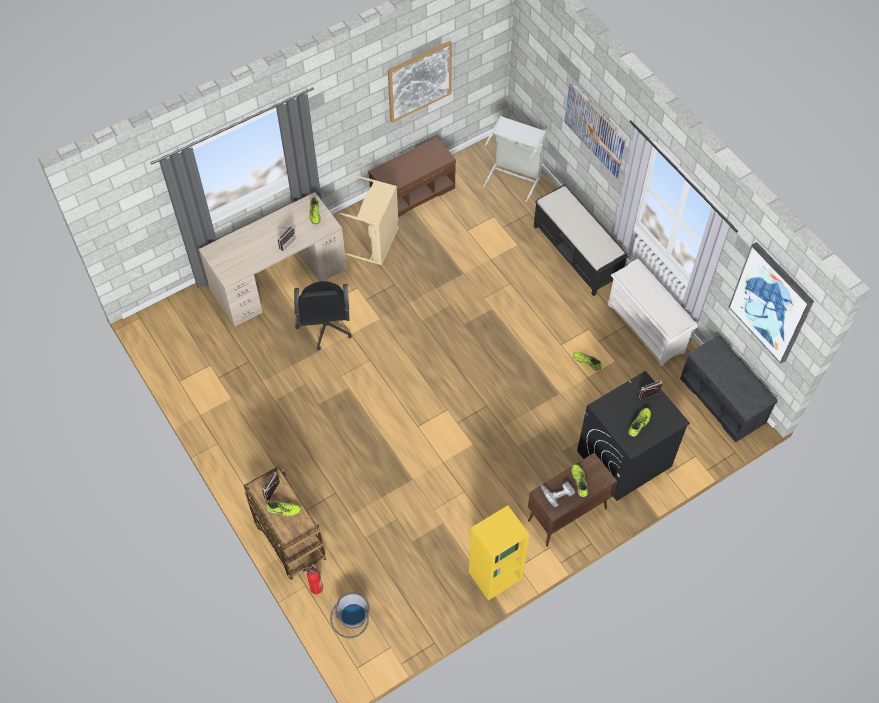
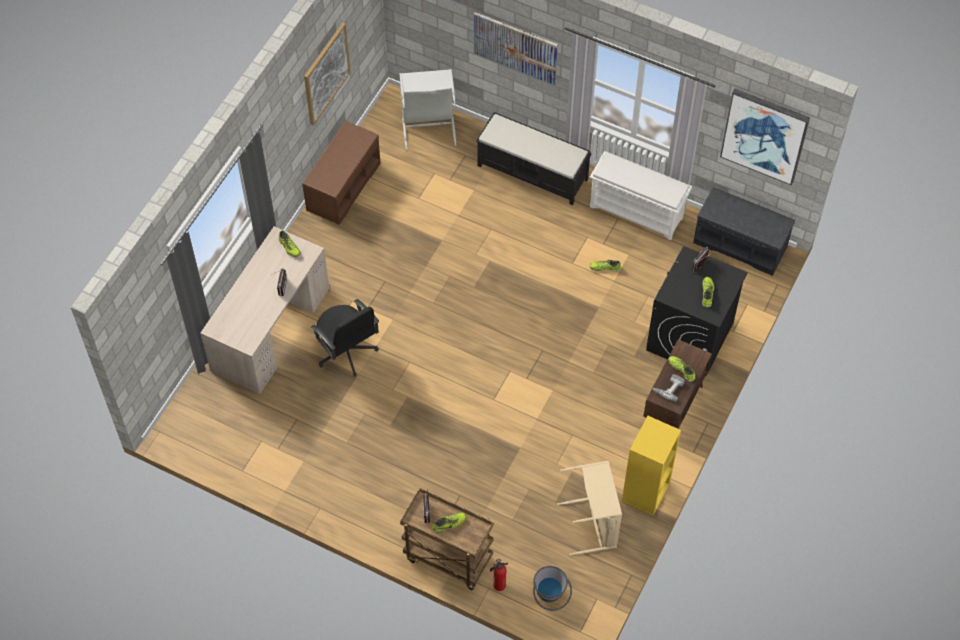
camera: 30 degrees left, 0 degrees up
(377, 243) = (342, 250): beige laundry basket -> beige laundry basket (594, 524)

